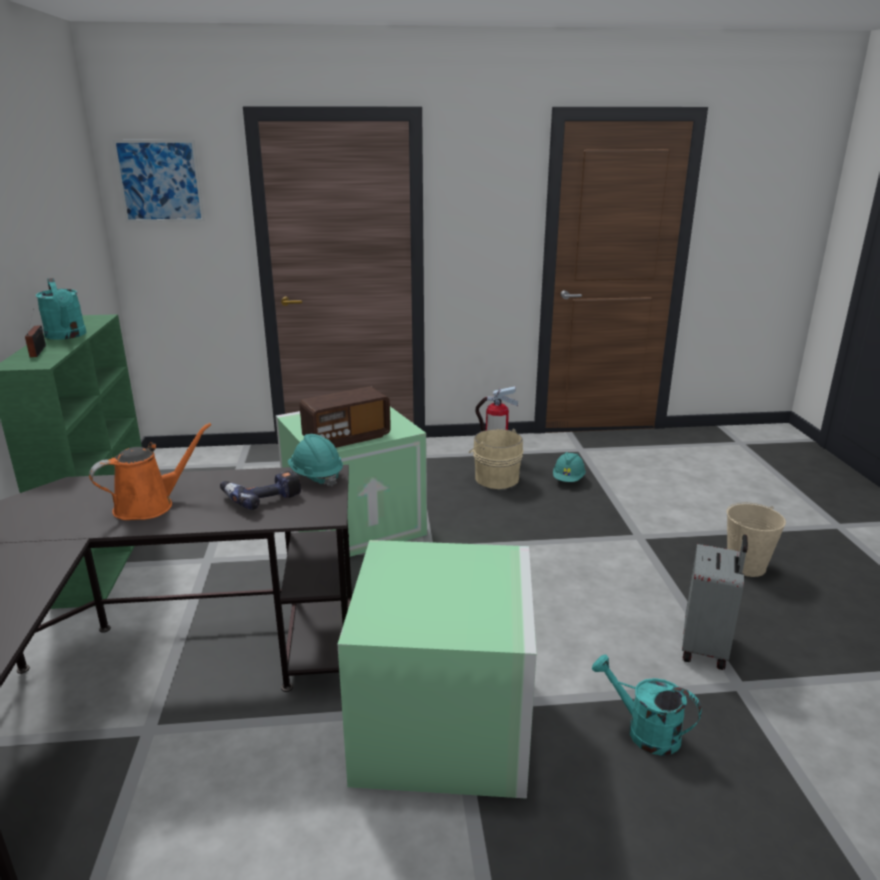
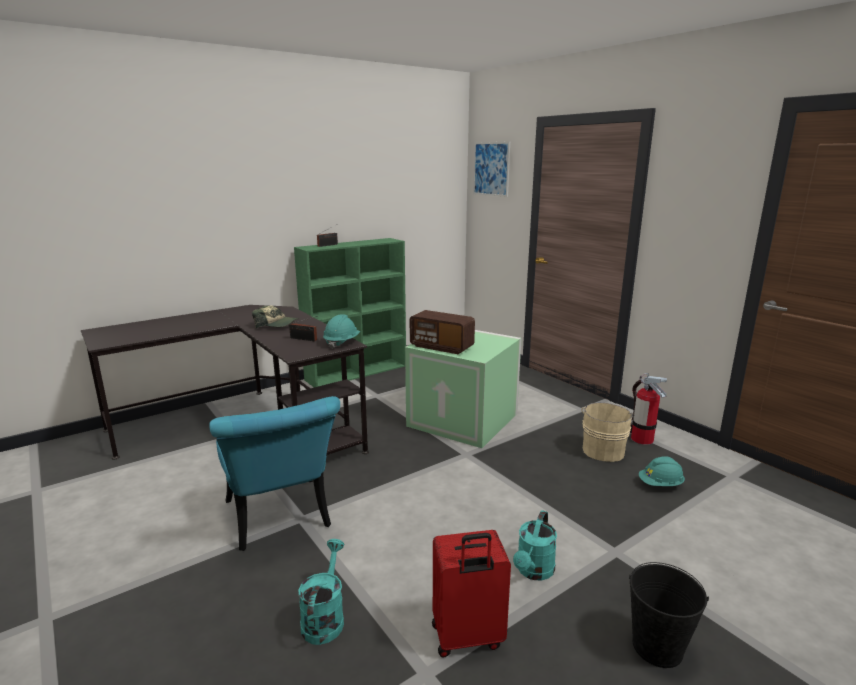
camera: 60 degrees right, 5 degrees down
(67, 336) = (356, 243): turquoise watering can -> turquoise watering can (533, 572)
(150, 505) = (276, 324): orange watering can -> cap
(262, 497) = (304, 339): power drill -> radio
(445, 726) = (281, 520): green storage box -> turquoise chair
(706, 648) = (467, 638): grey suitcase -> red suitcase
(746, 566) = (657, 647): beige bucket -> black bucket

